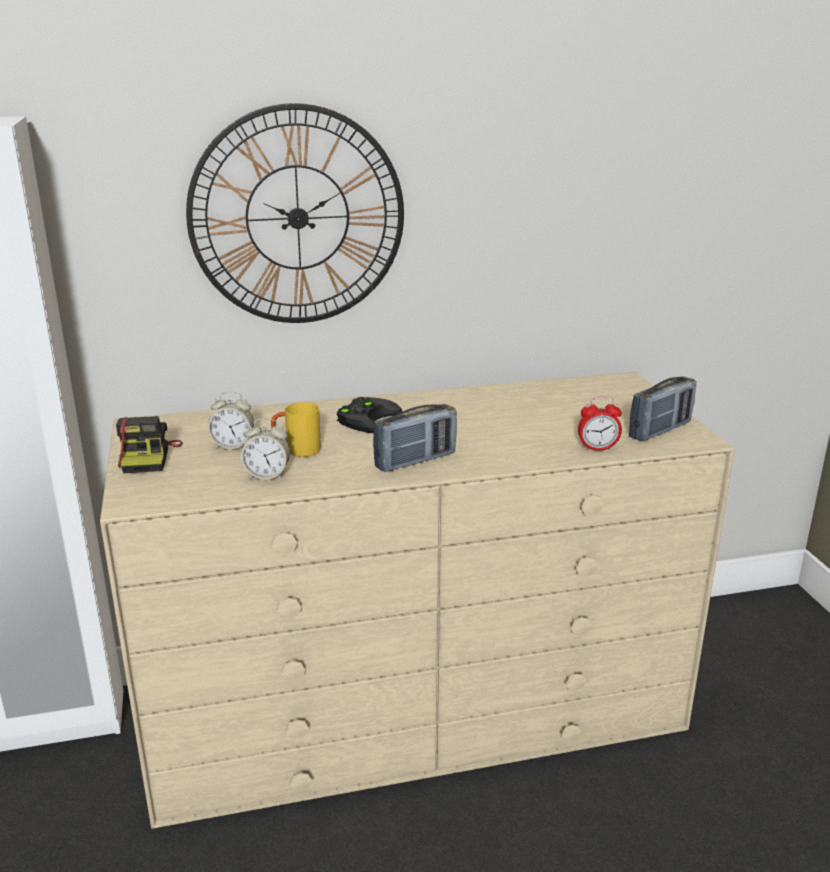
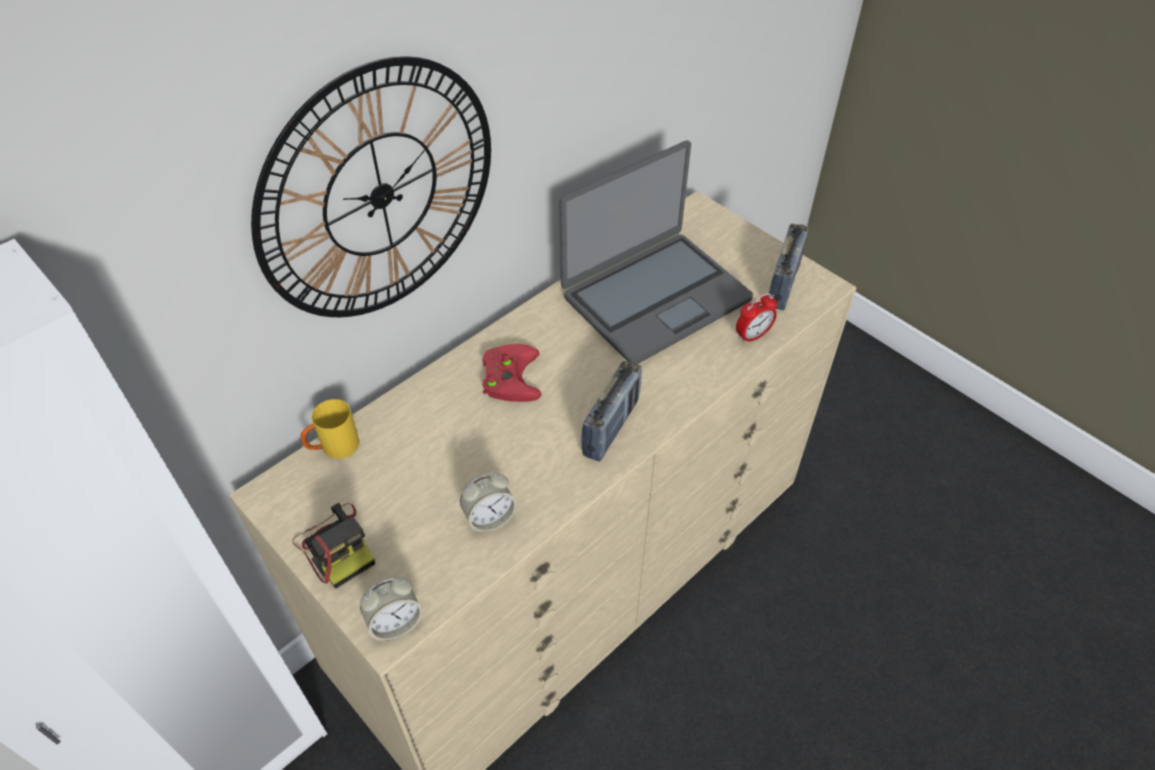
camera: 30 degrees left, 25 degrees up
(233, 445) = (411, 484): alarm clock -> alarm clock (395, 623)
(297, 450) = (484, 463): yellow mug -> yellow mug (334, 448)
(366, 418) = (508, 375): black game controller -> red game controller
(532, 411) = (655, 297): none -> laptop

